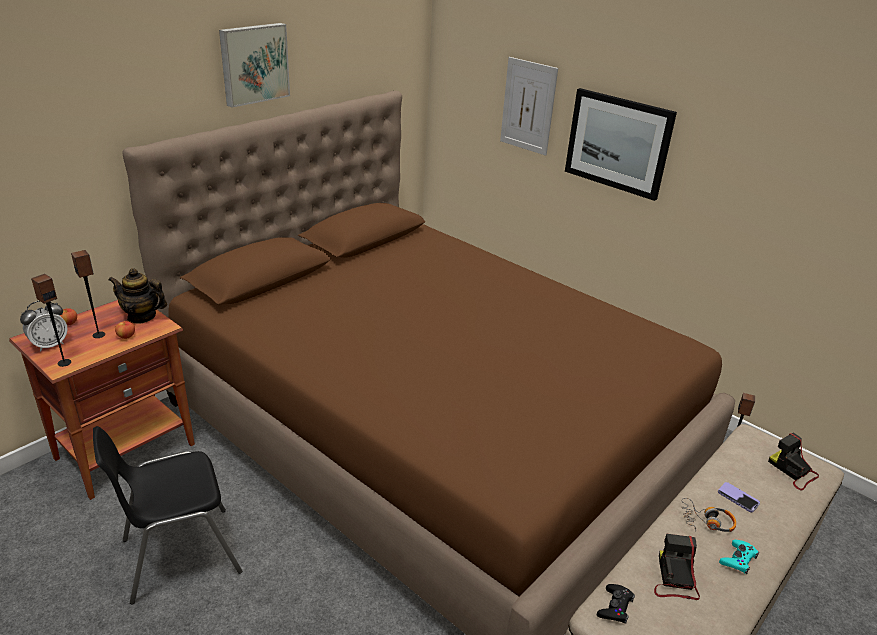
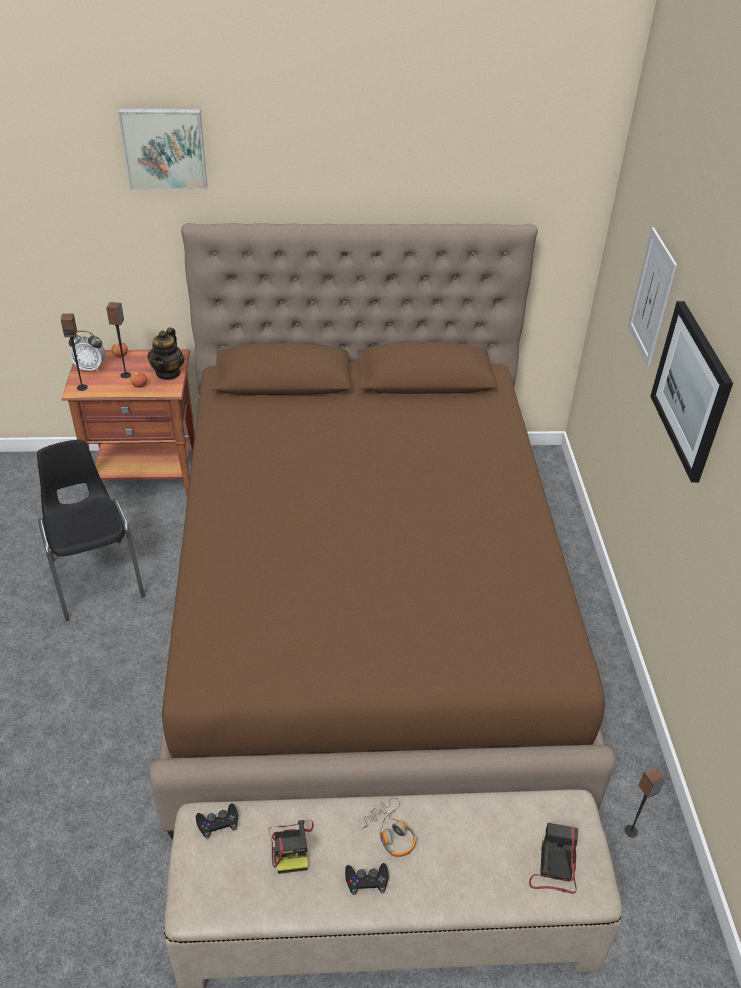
camera: 45 degrees right, 10 degrees up
(142, 316) = (168, 373): teapot -> teapot turned 135 degrees counterclockwise
(179, 555) = (96, 577): black chair -> black chair turned 45 degrees clockwise
(253, 63) = (345, 165): picture -> picture (164, 148)
(674, 579) = (291, 846): camera -> camera turned 120 degrees clockwise
(738, 498) = (454, 841): phone -> none
(738, 559) = (366, 880): turquoise game controller -> black game controller

